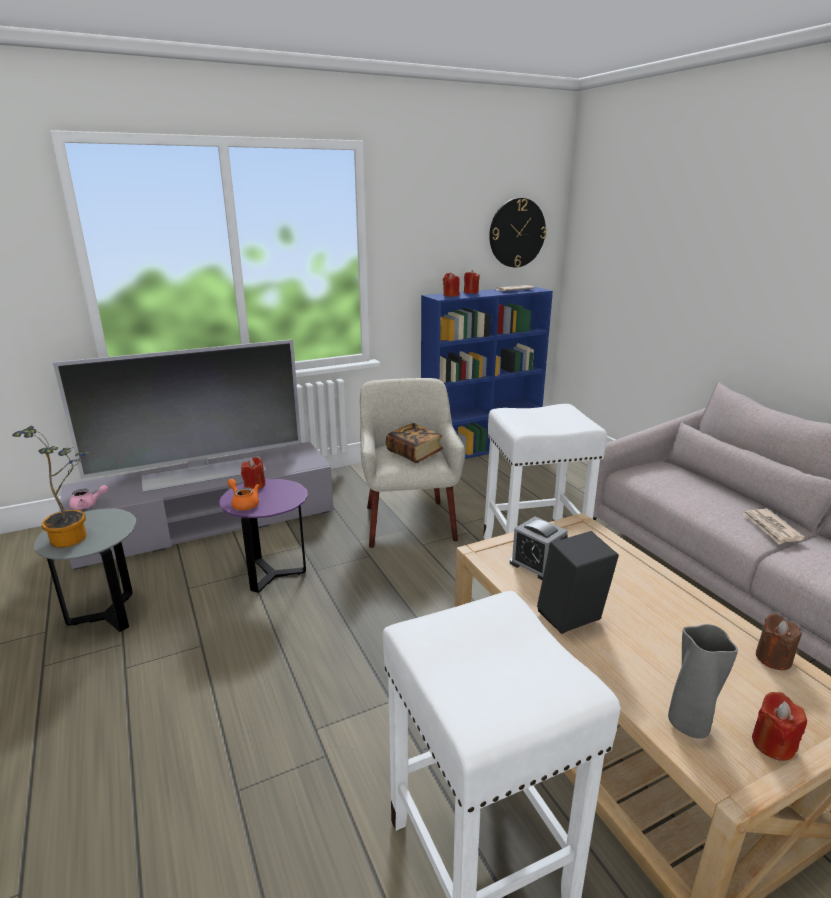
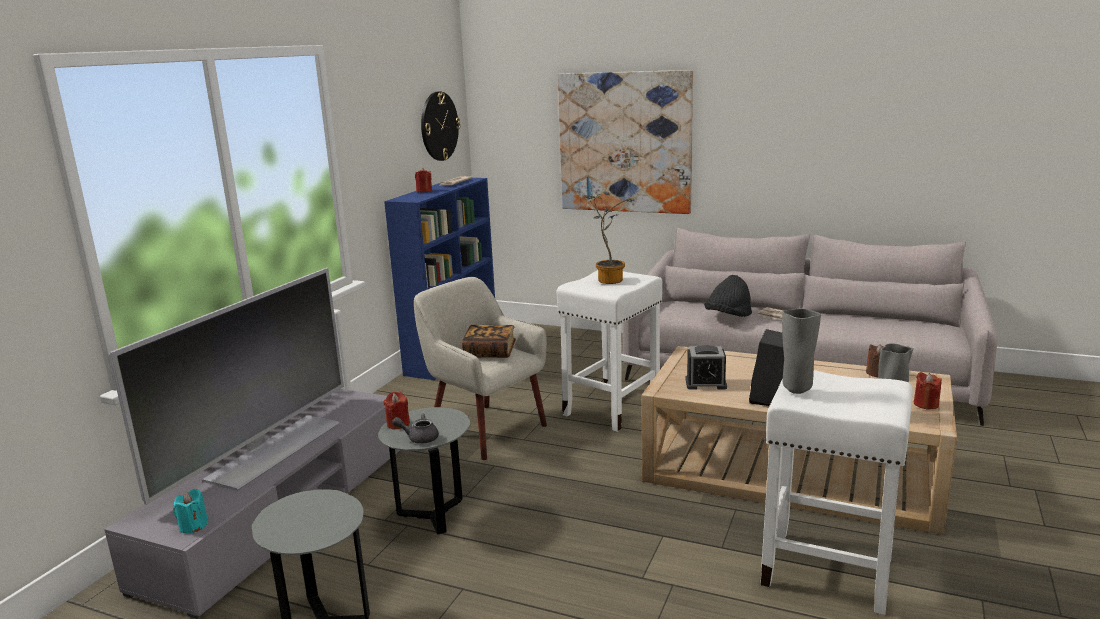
camera: 40 degrees left, 5 degrees down
(74, 536) = (305, 527): potted plant -> potted plant (609, 279)
(88, 505) = (193, 526): pink teapot -> turquoise candle
(244, 503) = (419, 438): orange teapot -> grey teapot
(273, 575) = (433, 516): purple side table -> grey side table
(448, 622) = (796, 390): none -> grey vase
(451, 295) = (414, 196): red candle -> none
(694, 272) = (625, 142): none -> picture
(704, 503) = (728, 317): none -> black hat

